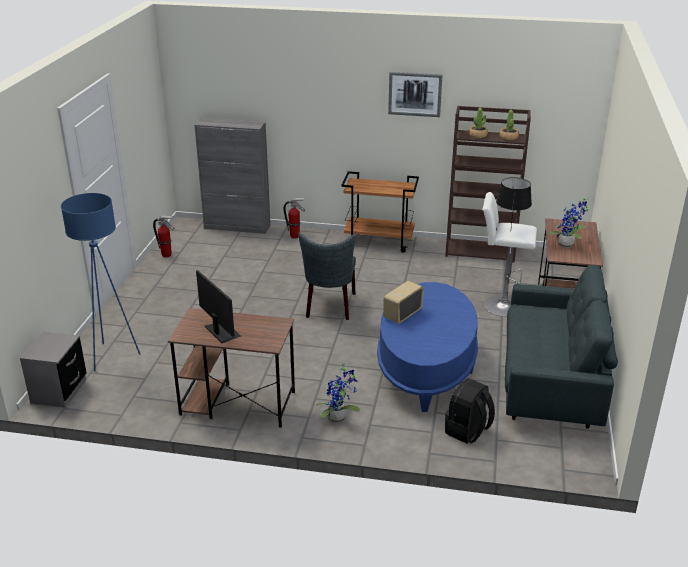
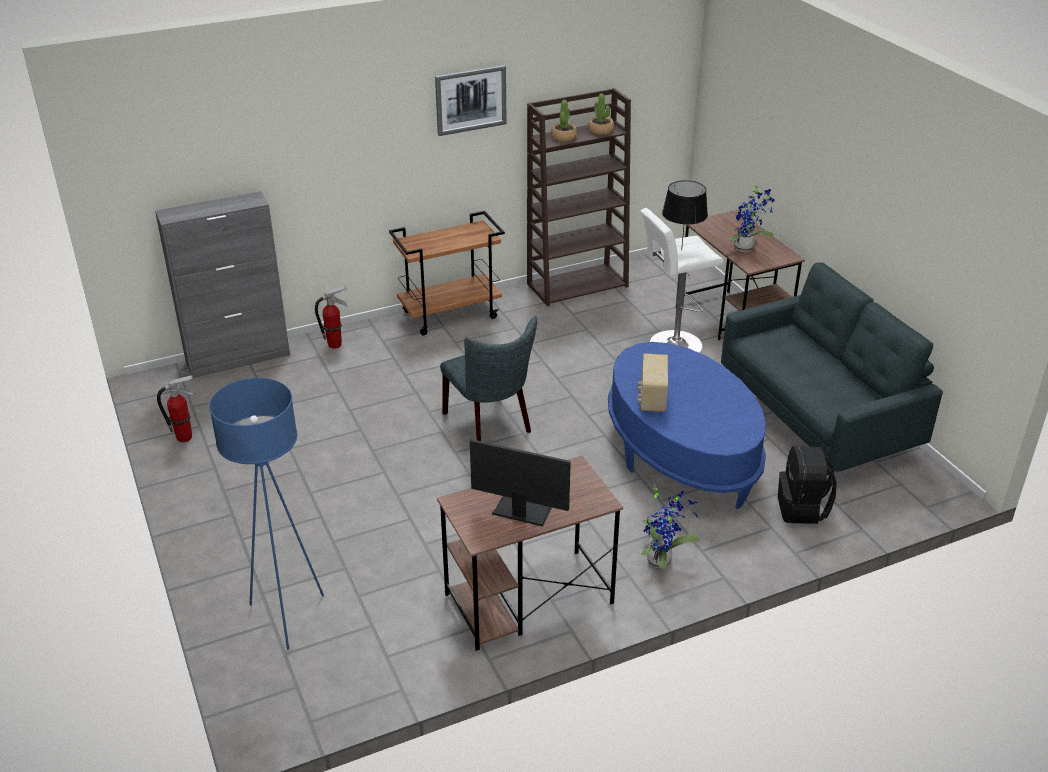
camera: 35 degrees left, 5 degrees up
(59, 391) = (272, 702): grey nightstand -> none

